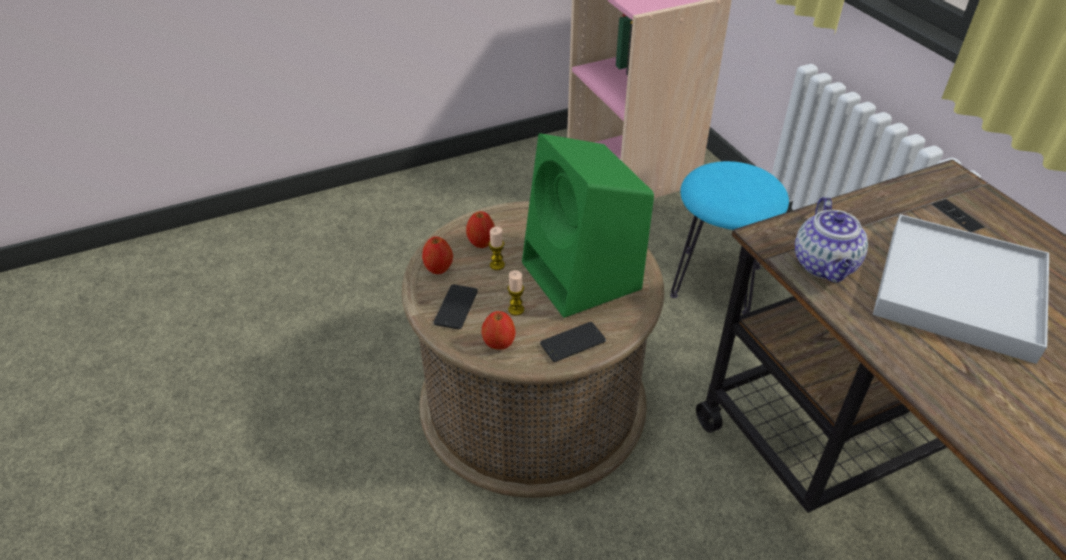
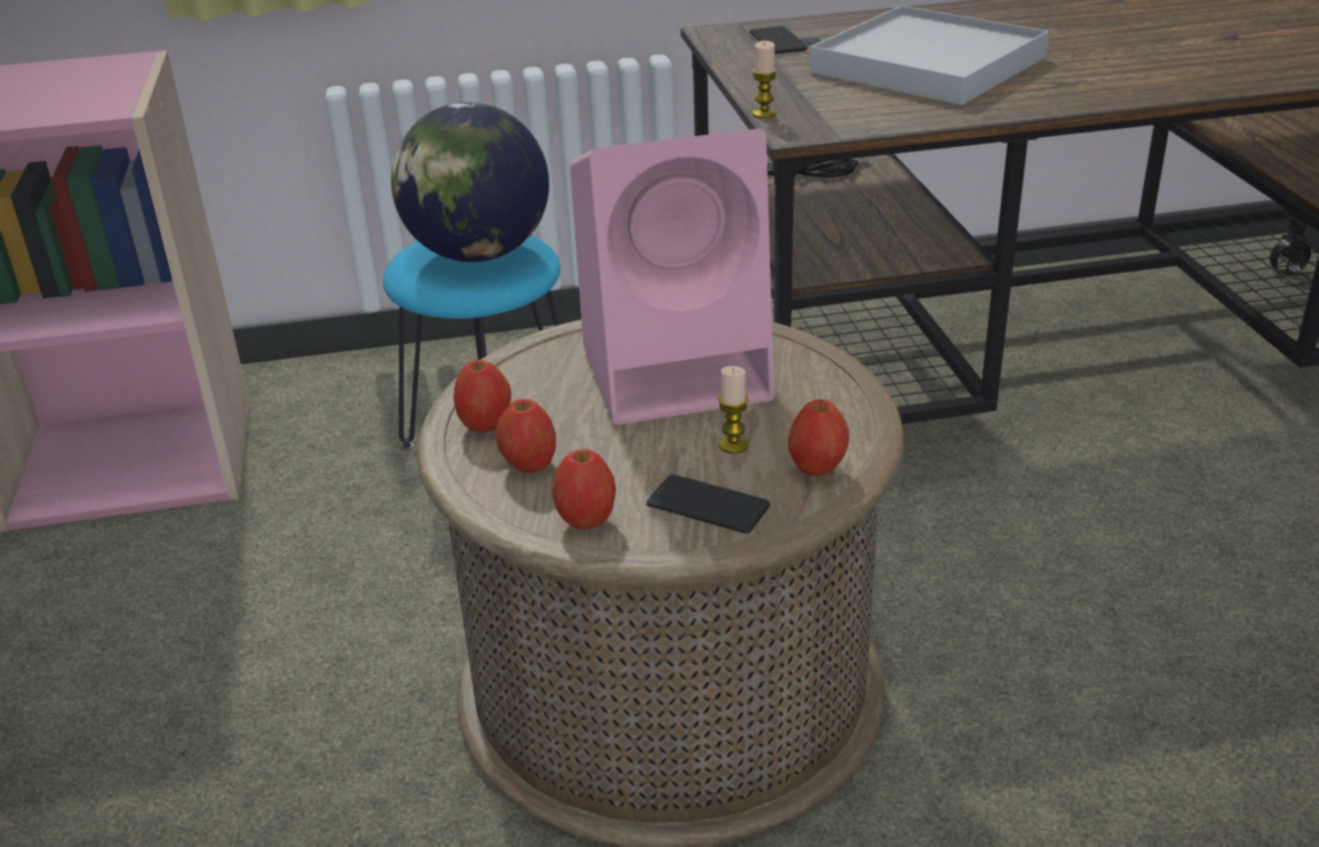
camera: 75 degrees left, 10 degrees down
(497, 265) = (605, 454): candle -> candle (764, 114)
(511, 220) = (485, 424): none -> apple
(573, 342) = (831, 398): phone -> phone (778, 41)
(583, 277) = (680, 371): green speaker -> pink speaker
(734, 187) = (478, 254): none -> globe
(825, 266) = (867, 113): teapot -> none

